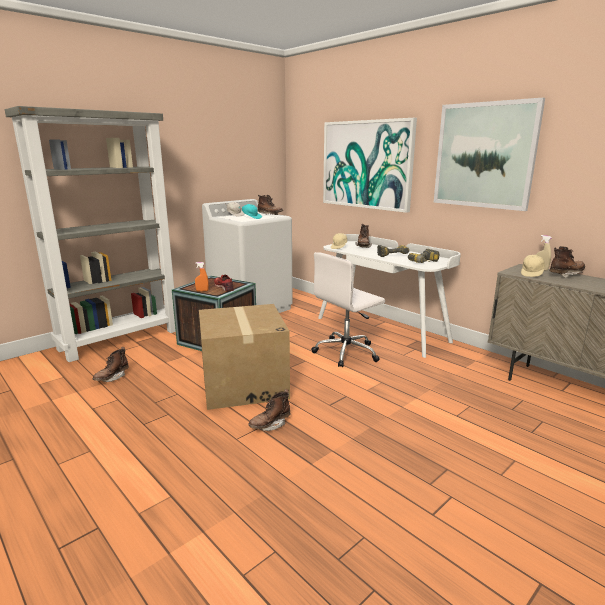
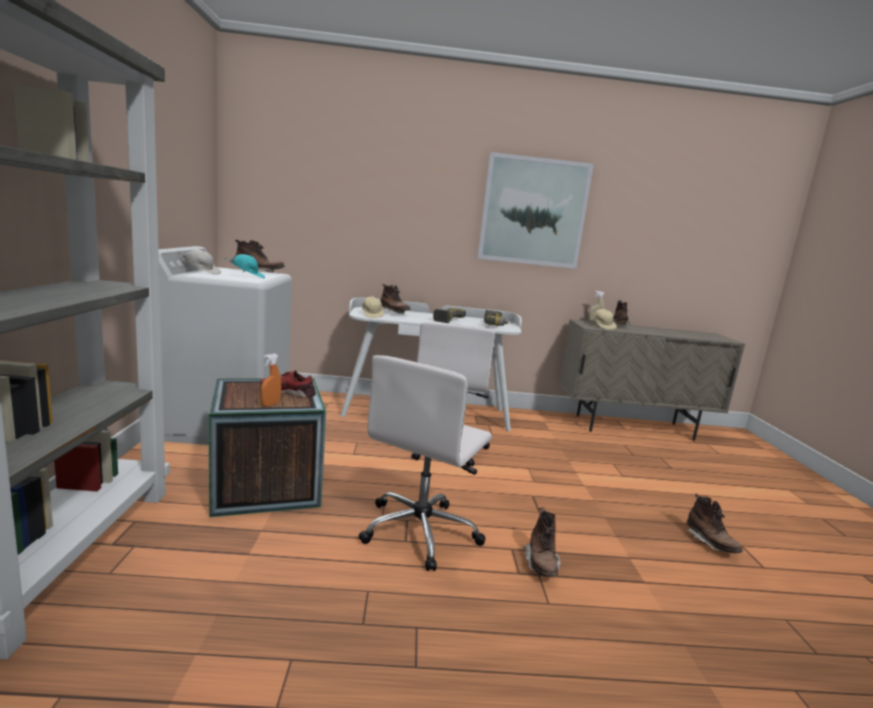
camera: 50 degrees left, 5 degrees down
(112, 378) = (197, 630): brown boot -> brown boot (710, 543)
(244, 384) = (421, 531): cardboard box -> white office chair
(366, 164) = (378, 209): picture -> none

